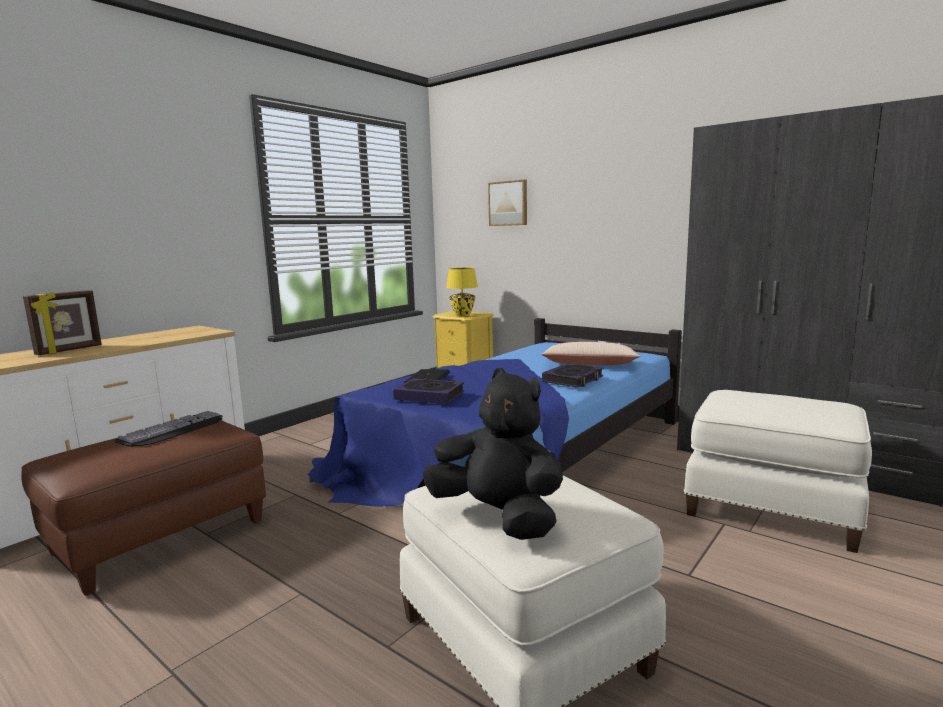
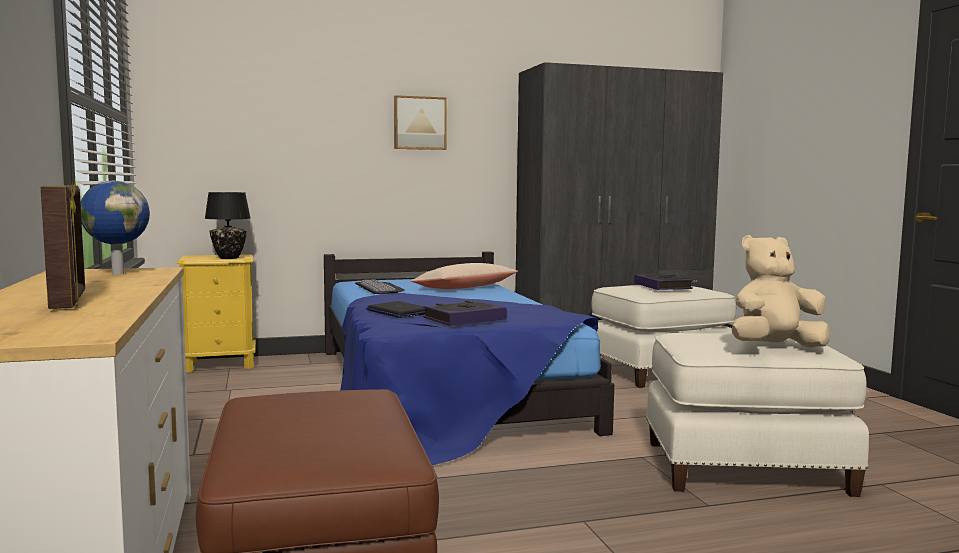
camera: 55 degrees left, 5 degrees down
(174, 430) = (300, 404): keyboard -> keyboard (381, 288)
(188, 332) = (117, 273): none -> globe
(462, 315) = (228, 258): yellow table lamp -> black table lamp
(498, 516) = (774, 348): black plush toy -> beige plush toy
(508, 203) = (275, 111): picture -> picture (419, 123)
(573, 379) = (502, 296): book -> book (662, 286)

